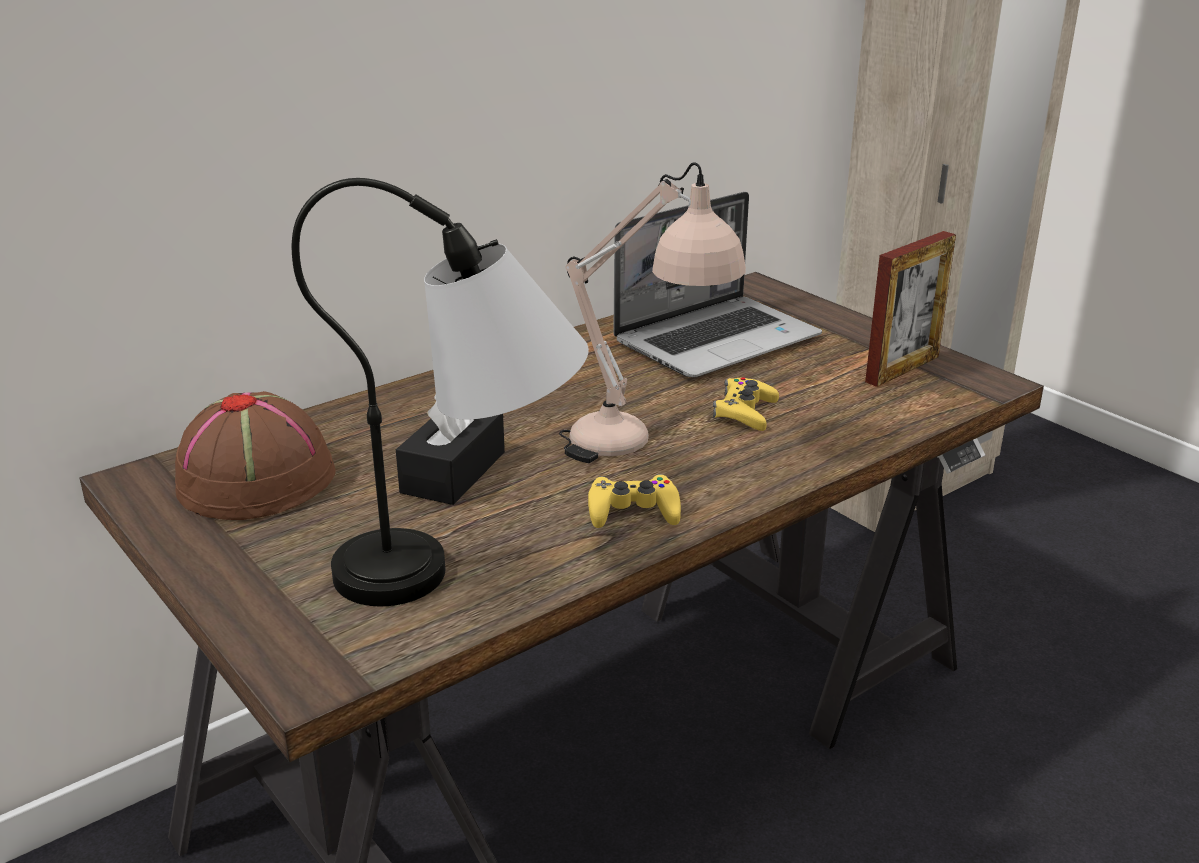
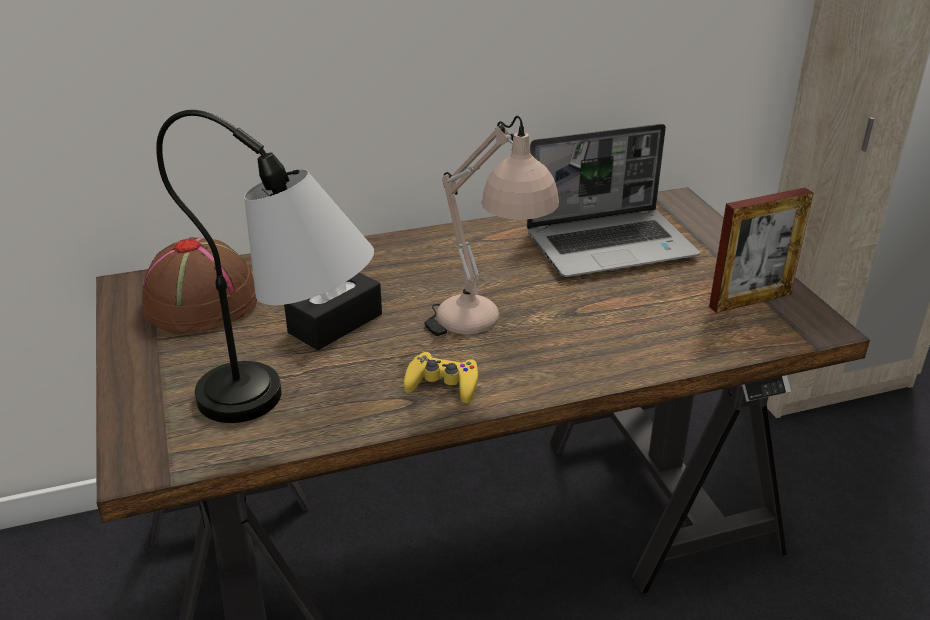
camera: 20 degrees right, 5 degrees up
(745, 412) = (589, 315): yellow game controller -> none

